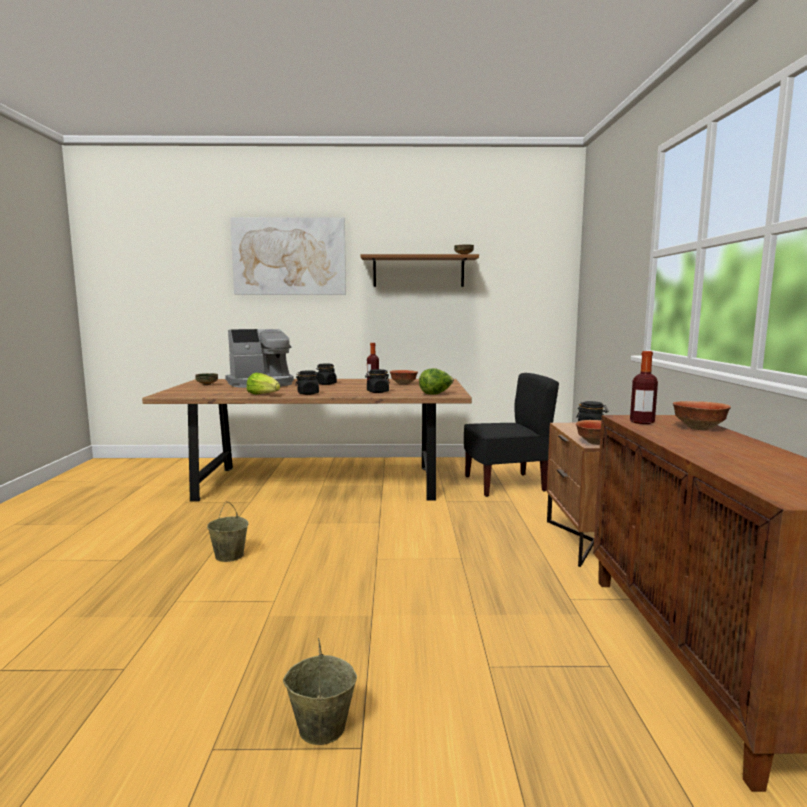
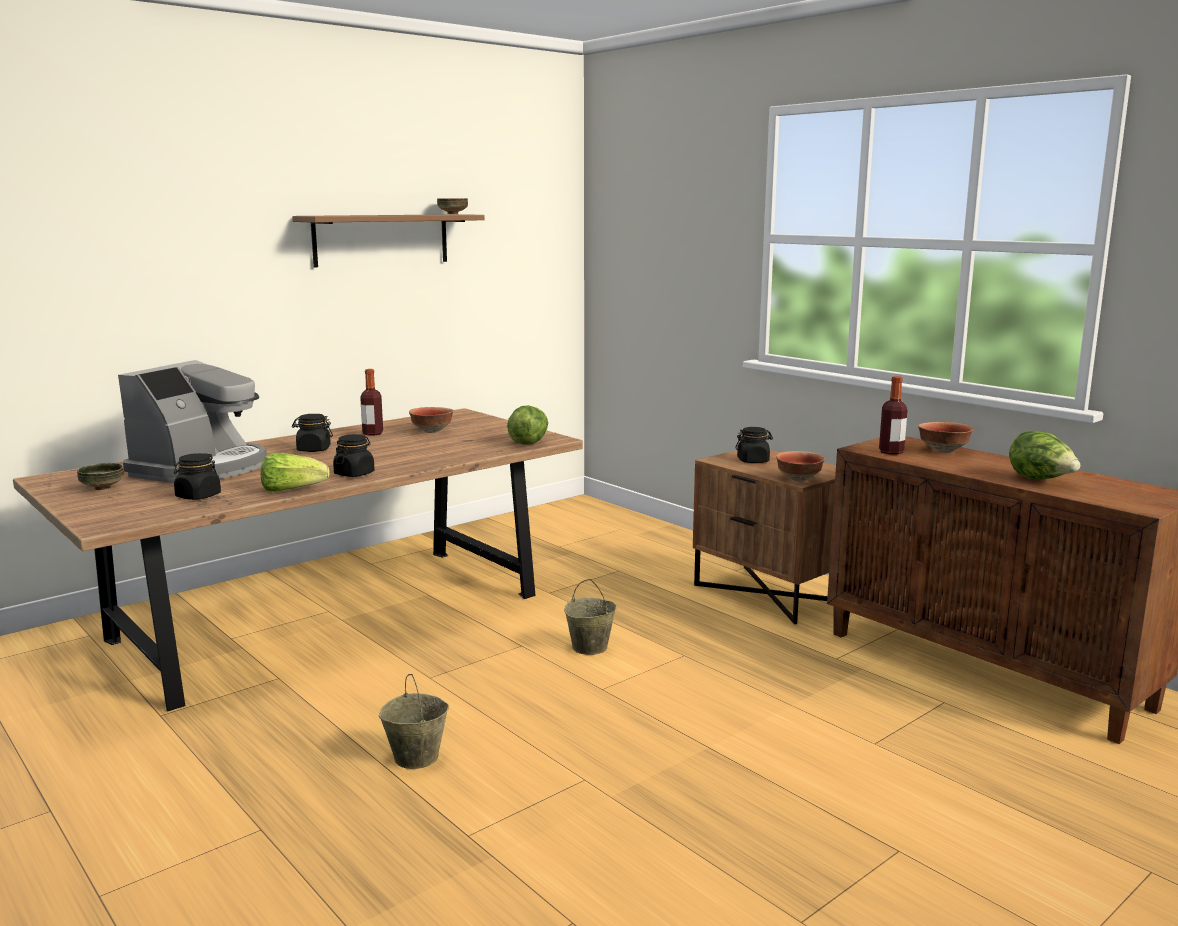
camera: 40 degrees left, 5 degrees up
(289, 256) = (160, 217): picture -> none
(321, 727) = (846, 855): beige bucket -> beige bucket (589, 647)
(377, 392) = (443, 452): black jar -> black jar (198, 496)
(505, 484) = (577, 551): black chair -> none
(734, 459) = (1041, 480): none -> lettuce

